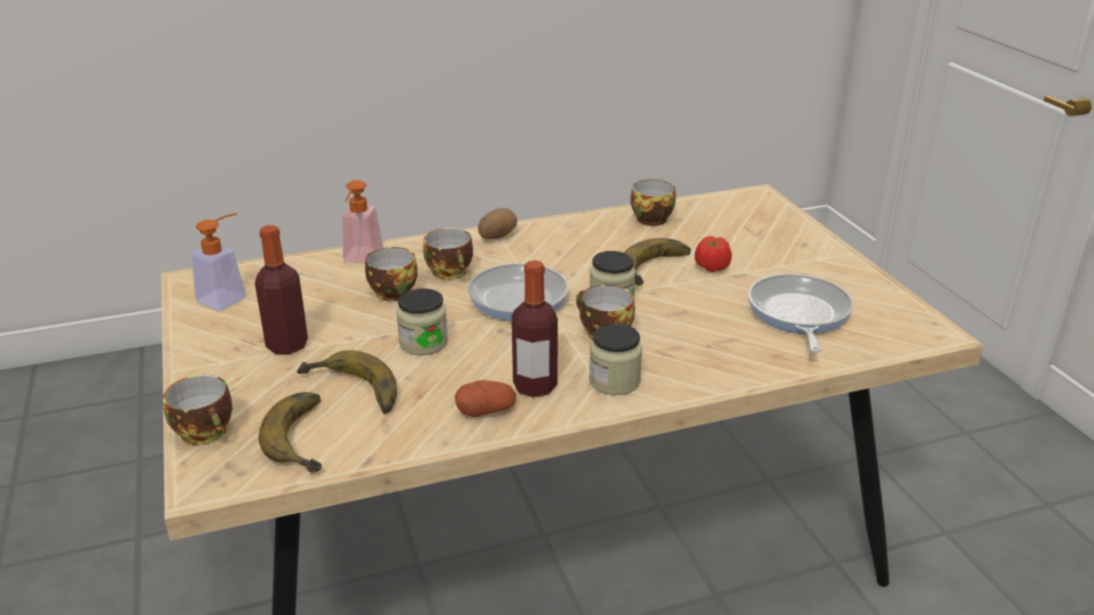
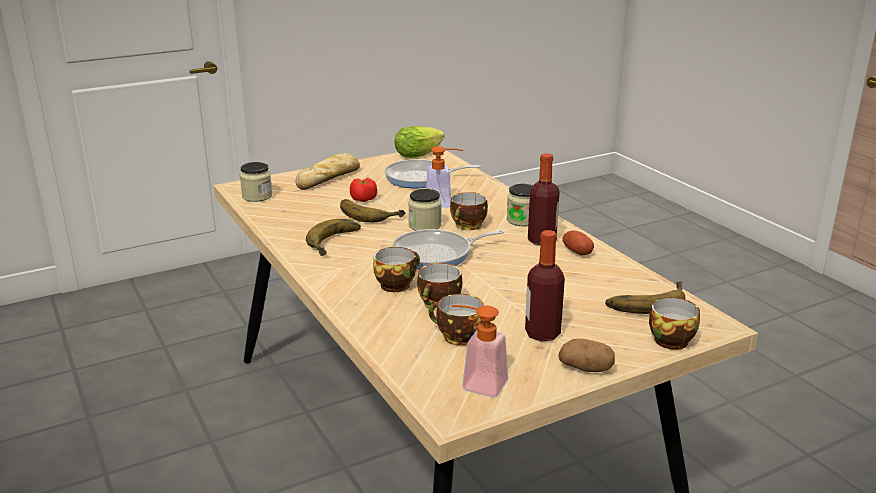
camera: 100 degrees left, 5 degrees down
(350, 393) = (588, 296): banana -> banana (338, 242)
(361, 260) = (382, 328): soap dispenser -> soap dispenser (444, 203)
(423, 343) = (510, 280): jar -> jar (257, 196)
(497, 236) = (322, 273): potato -> potato (586, 368)
(651, 218) = (281, 219): cup -> cup (457, 337)
(796, 248) = (329, 177): none -> bread
(925, 324) = (421, 153): none -> lettuce

